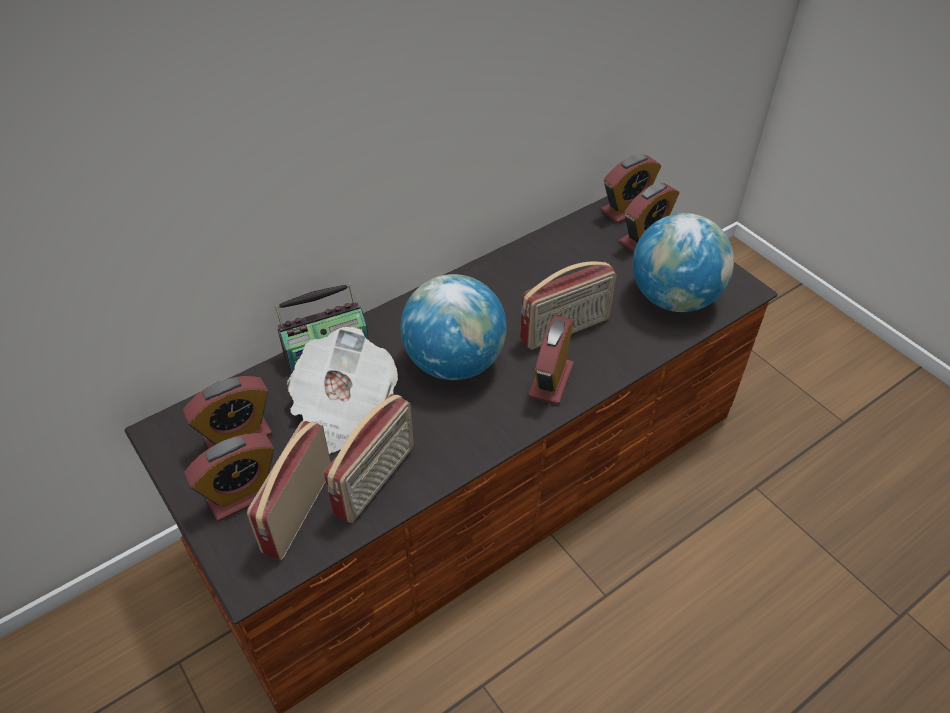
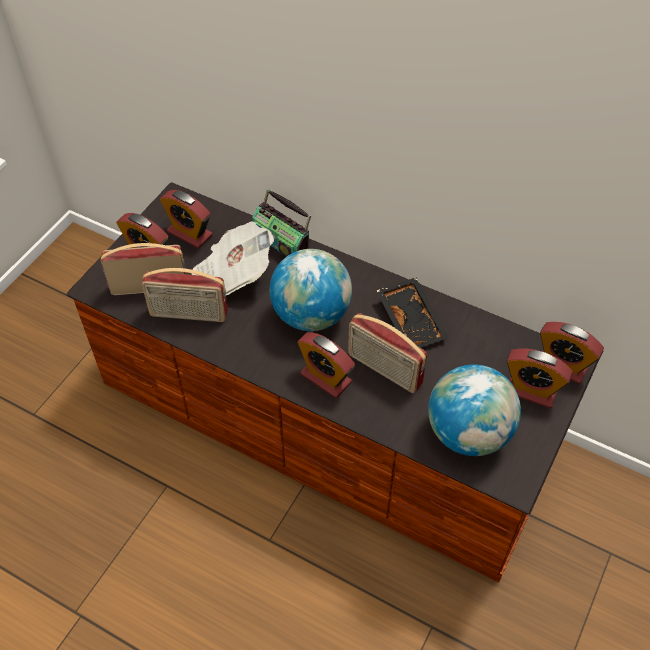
camera: 65 degrees right, 5 degrees up
(513, 285) = (412, 320): none -> black tray
(551, 380) = (326, 378): alarm clock -> alarm clock turned 135 degrees counterclockwise

